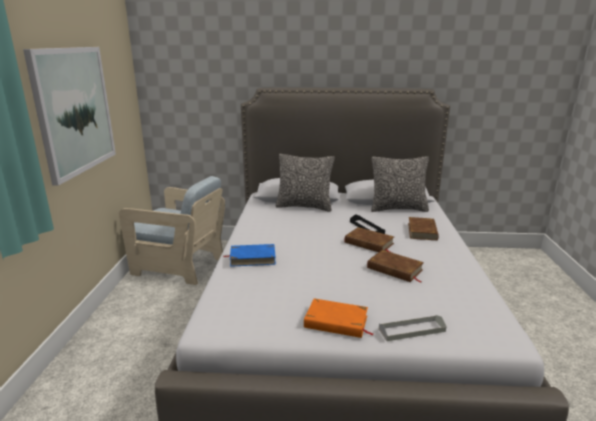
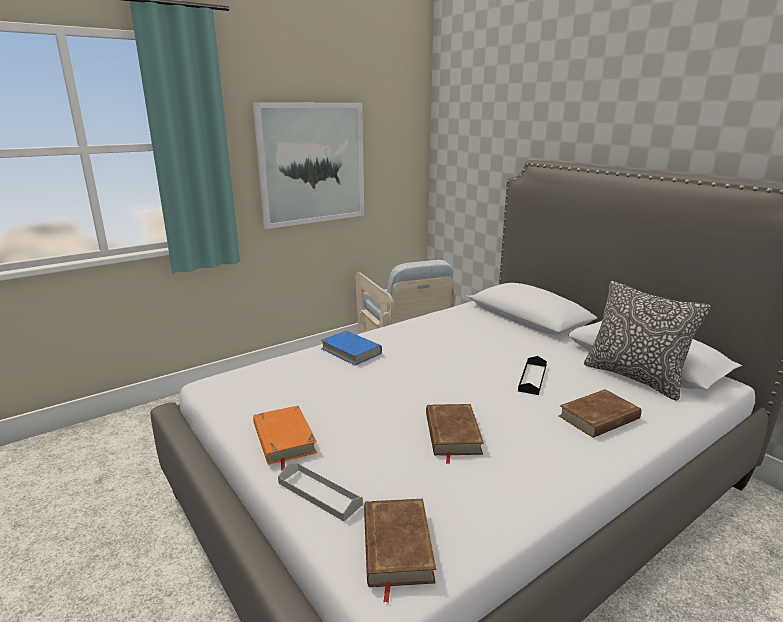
camera: 50 degrees right, 0 degrees up
(304, 206) = (512, 327): pillow -> none
(369, 243) = (490, 394): brown book -> brown book (396, 547)

